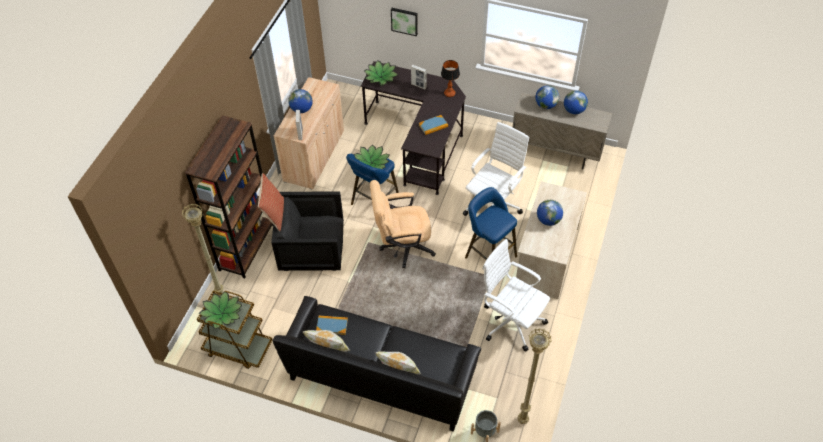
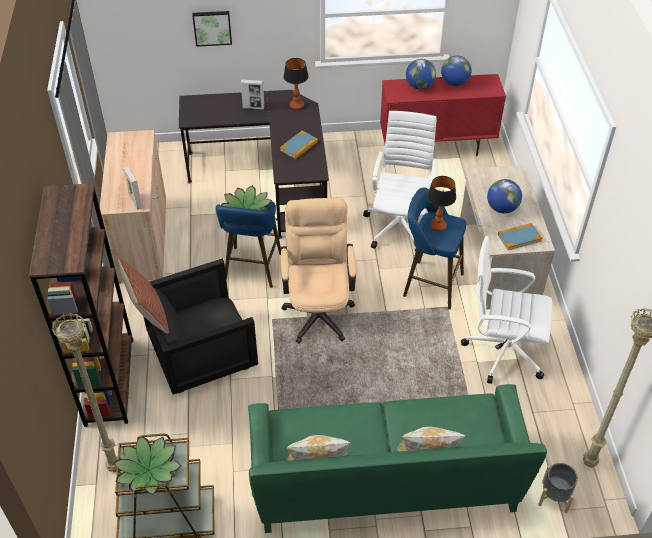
camera: 25 degrees left, 5 degrees down
(301, 109) = (120, 172): globe -> none
(332, 325) = (305, 431): book -> book (519, 238)
(381, 77) = (199, 110): potted plant -> none
(381, 377) = (385, 481): black sofa -> green sofa
(402, 246) = (318, 309): beige office chair -> beige office chair turned 120 degrees clockwise
(493, 218) = (438, 226): none -> table lamp
(555, 153) = (436, 148): beige cabinet -> red cabinet

